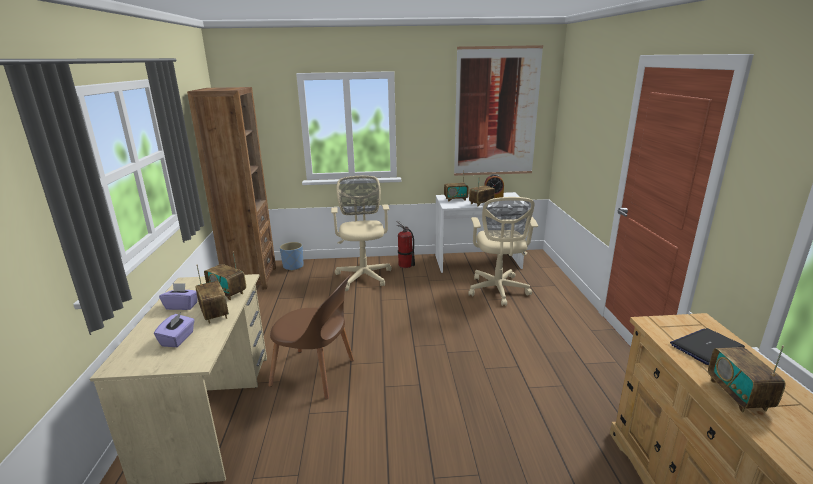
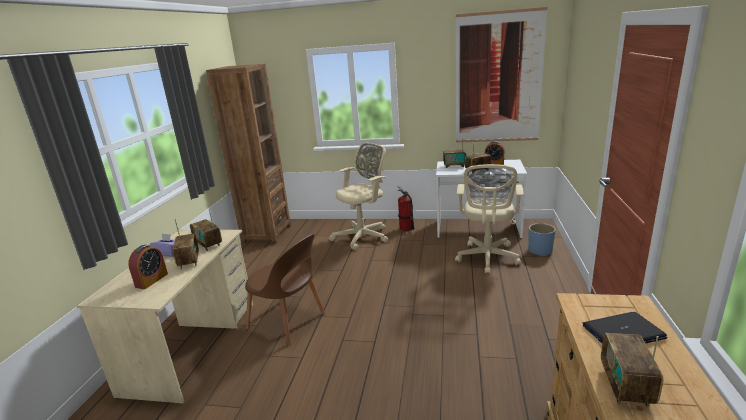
camera: 15 degrees right, 0 degrees up
(178, 339) = (151, 280): purple tissue box -> alarm clock
(293, 266) = (306, 225): blue planter -> blue planter (540, 251)
(363, 275) = (364, 236): beige office chair -> beige office chair turned 45 degrees clockwise

